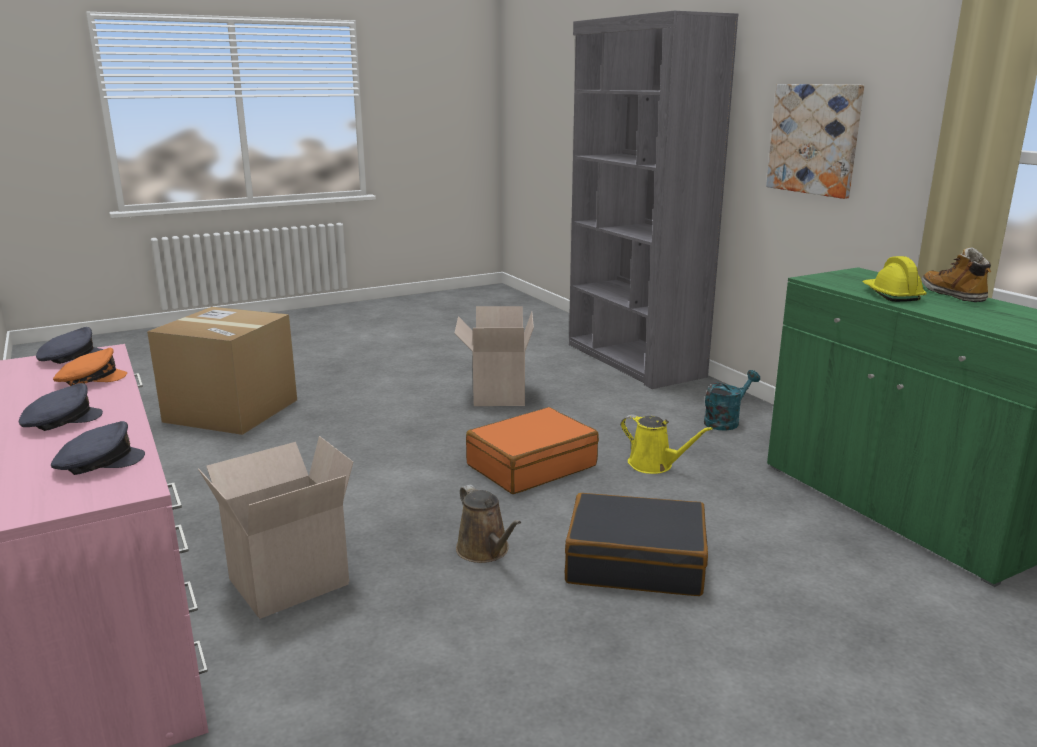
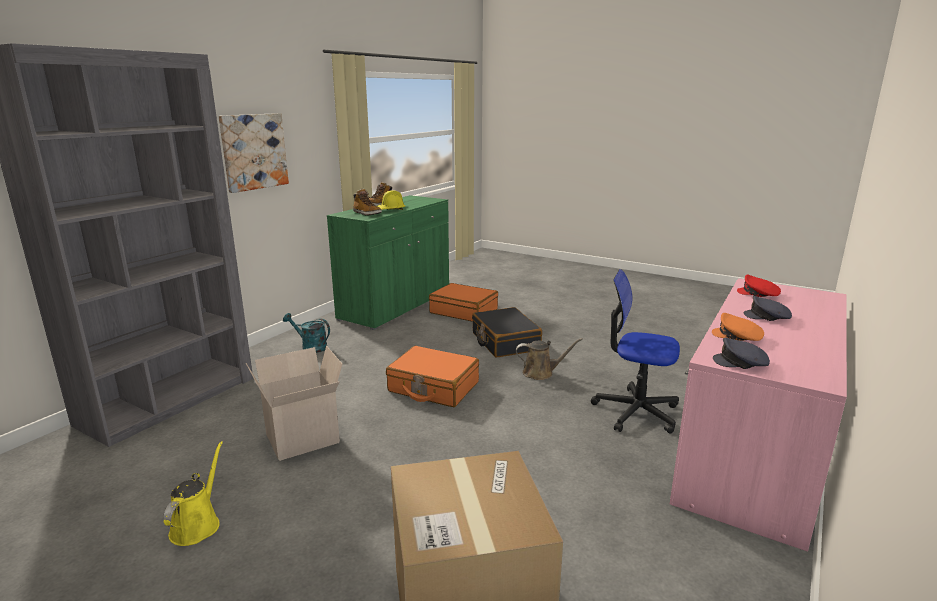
camera: 120 degrees left, 0 degrees up
(98, 463) = (758, 294): grey cap -> red cap
(289, 579) = (635, 411): cardboard box -> office chair
(485, 551) = (541, 373): brown watering can -> brown watering can turned 60 degrees clockwise
(654, 465) = (397, 355): yellow watering can -> yellow watering can (197, 525)
(837, 570) = (464, 311): none -> orange suitcase
(856, 282) = (366, 214): none -> boot

